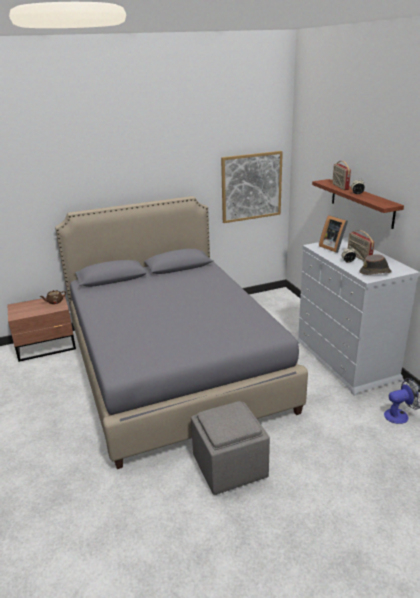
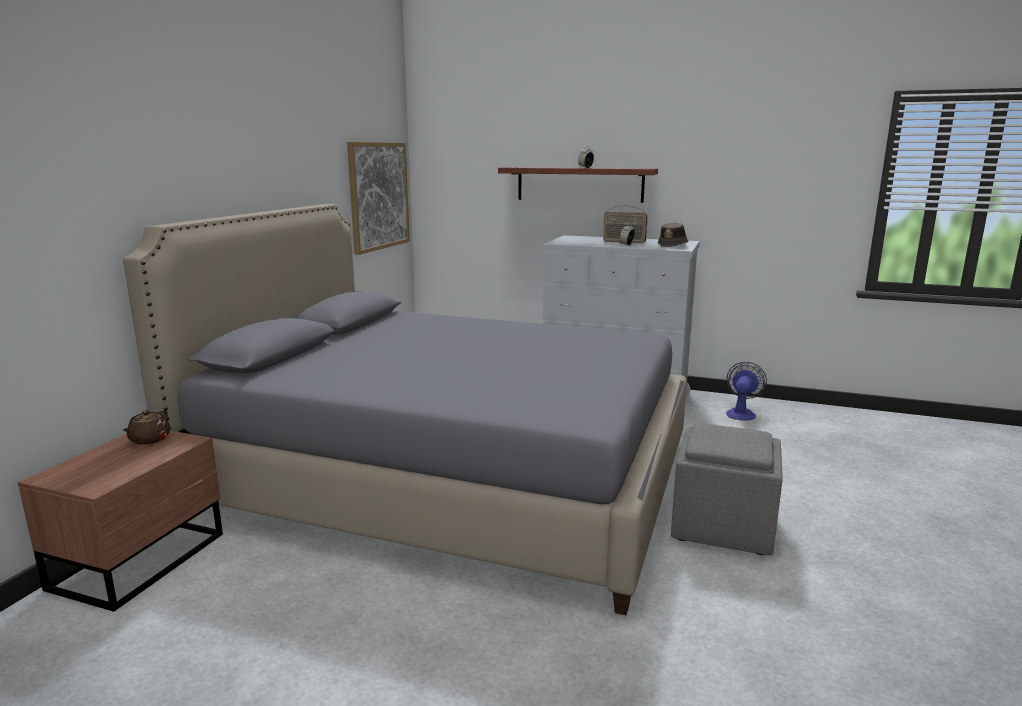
camera: 50 degrees left, 10 degrees down
(333, 247) = (578, 241): picture frame -> none
(340, 186) = (546, 167): radio -> none

